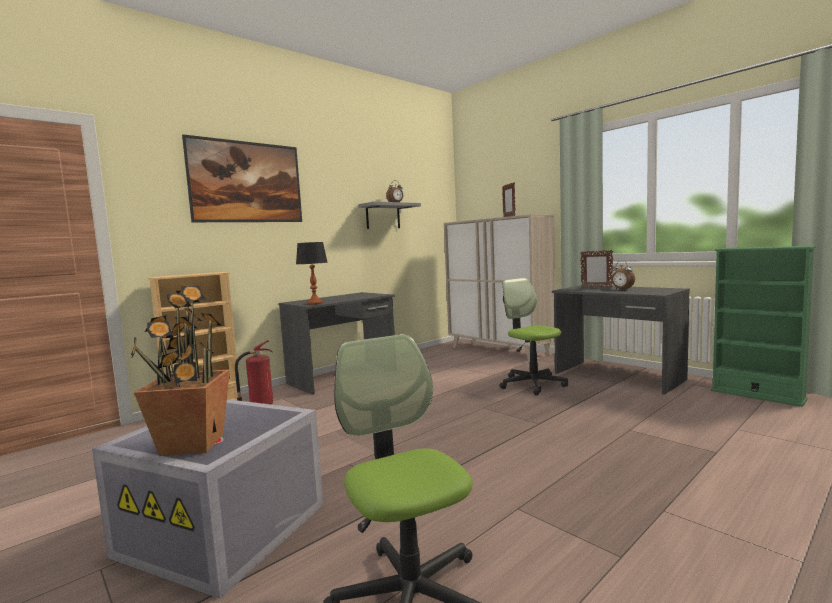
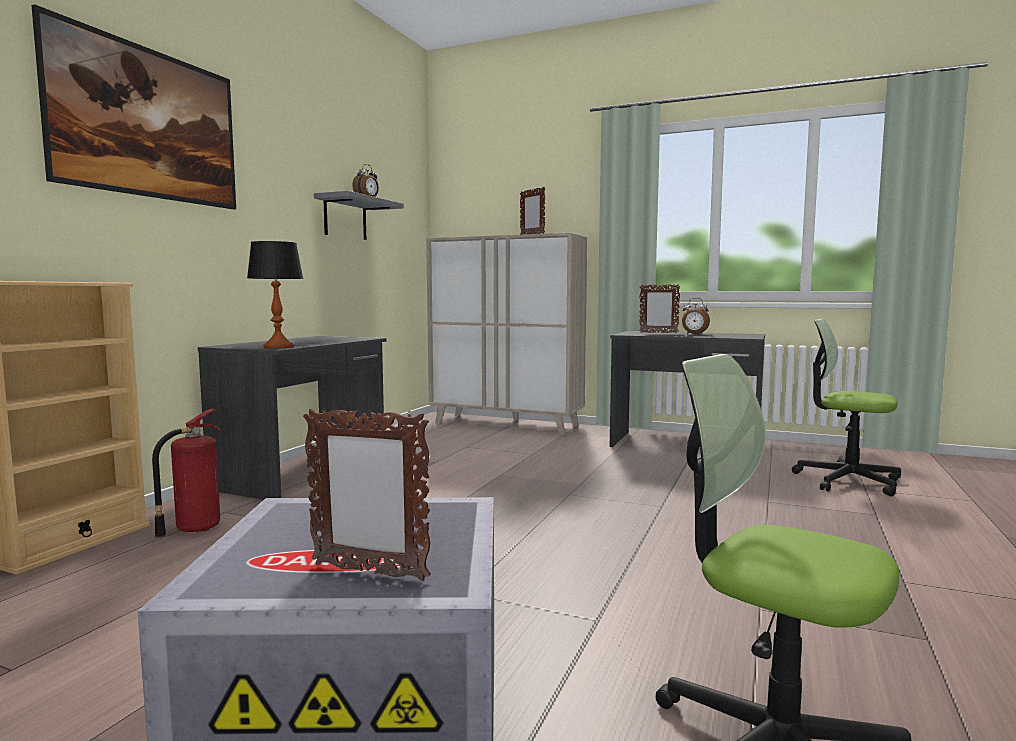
camera: 25 degrees left, 0 degrees up
(191, 444) = (369, 572): potted plant -> picture frame
(532, 384) = (597, 461): office chair -> office chair (847, 480)
(757, 395) = (840, 454): green bookcase -> none

